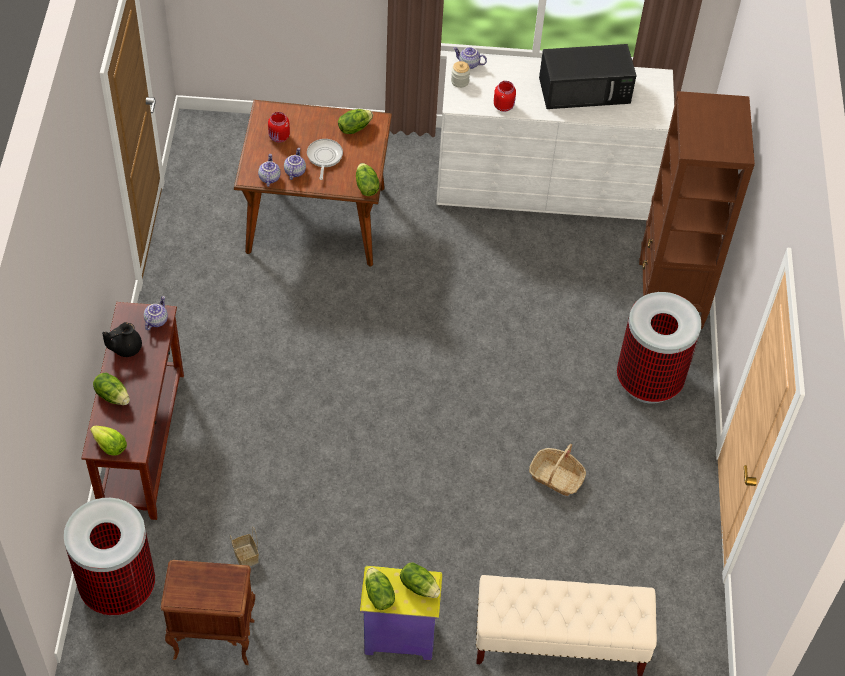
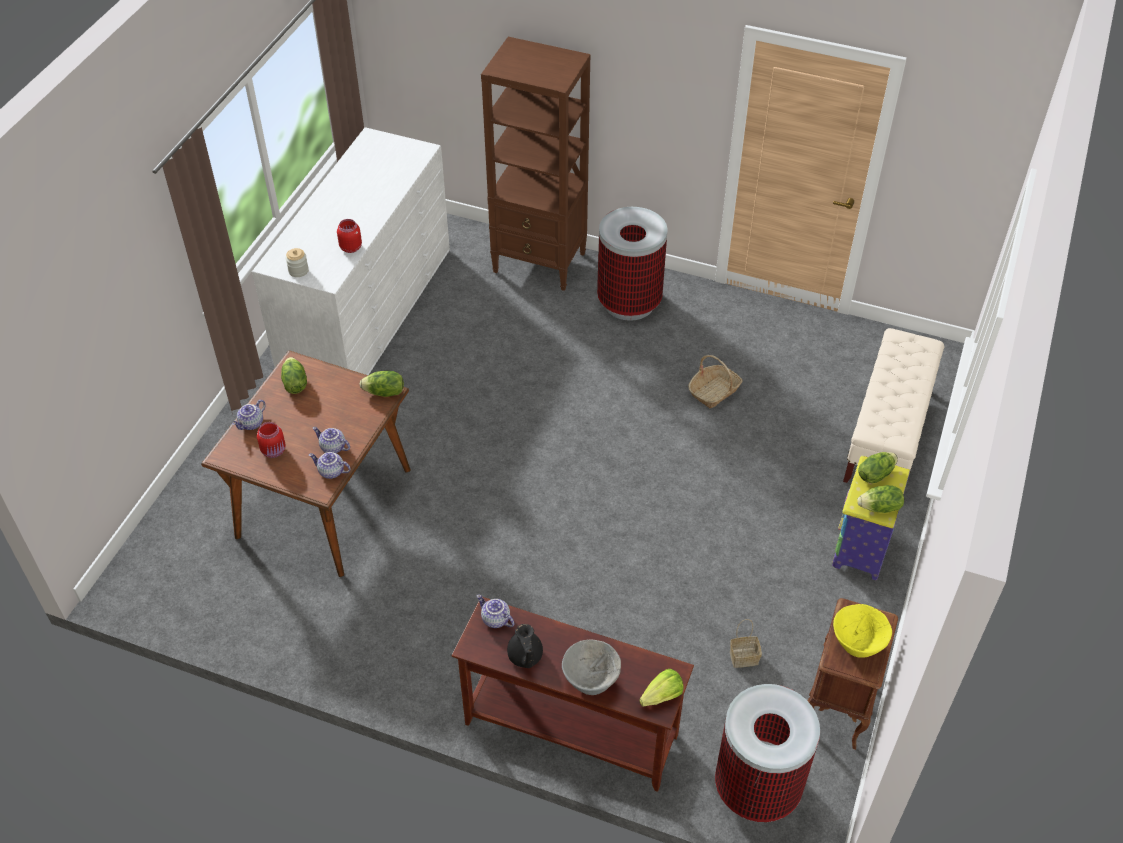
camera: 70 degrees left, 5 degrees down
(113, 395) = (590, 681): lettuce -> grey bowl
(200, 585) = (857, 645): none -> yellow bowl
(324, 157) = (324, 418): frying pan -> none
(468, 64) = (278, 259): teapot -> teapot (251, 424)
(586, 90) = (360, 187): black microwave -> none

